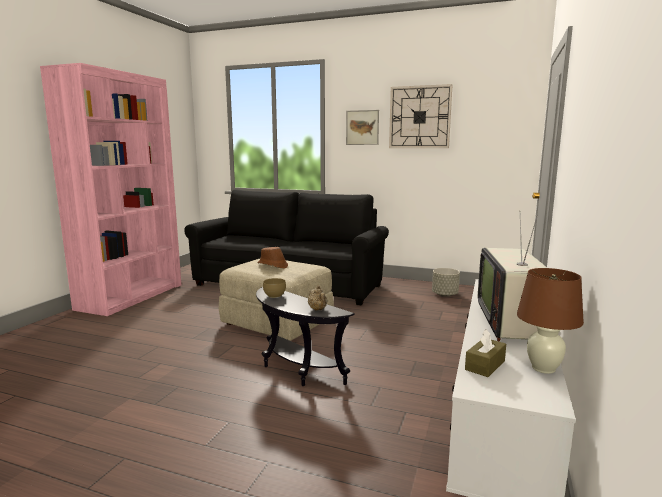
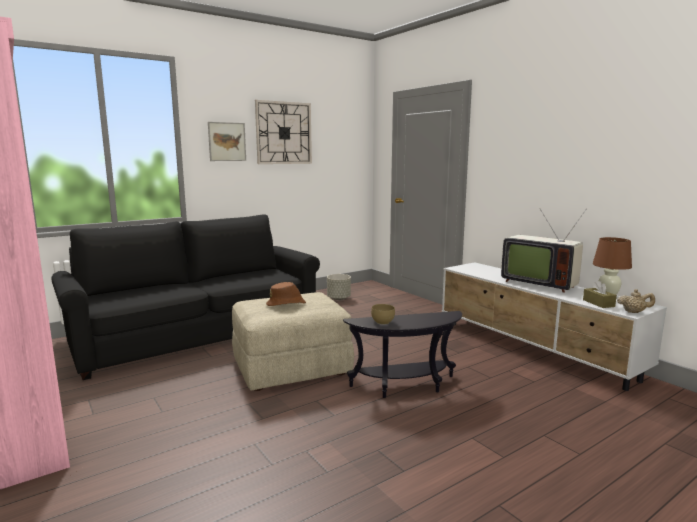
camera: 55 degrees left, 0 degrees up
(318, 309) = (439, 317): beige teapot -> beige teapot (634, 312)

